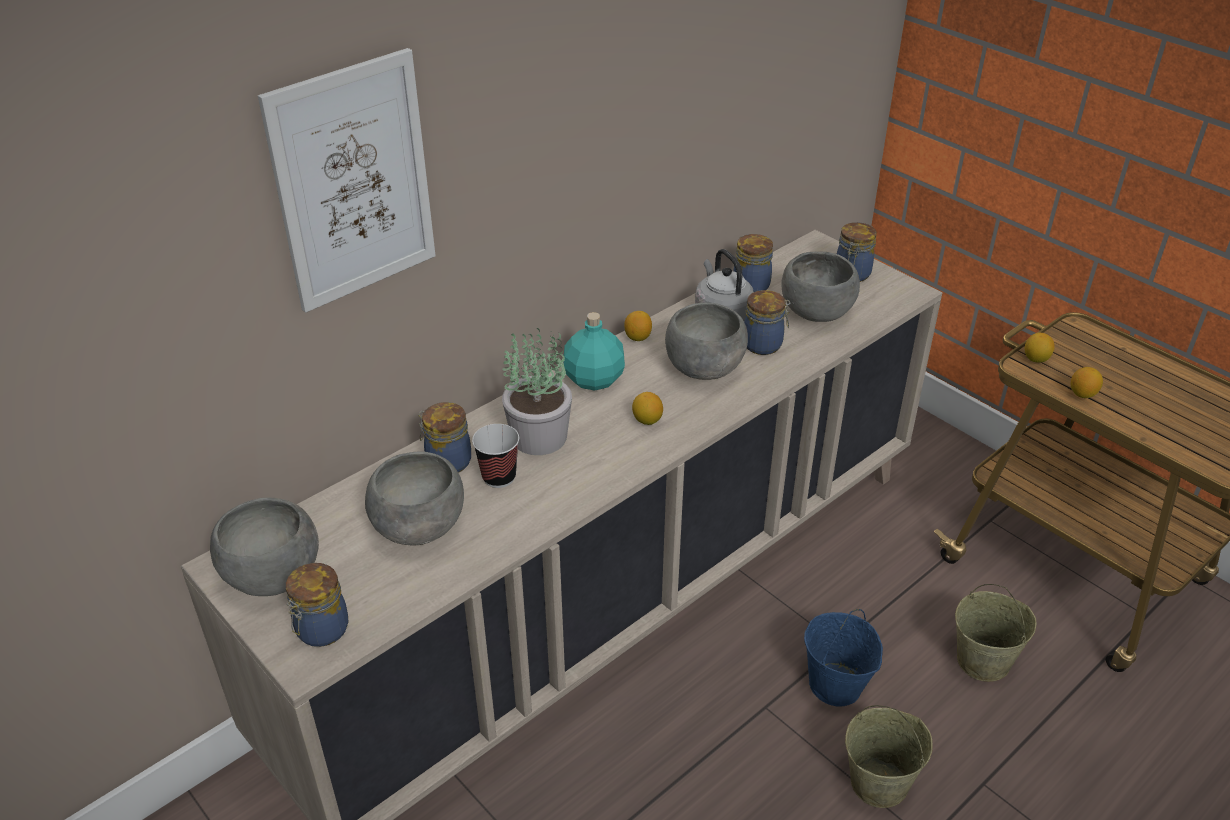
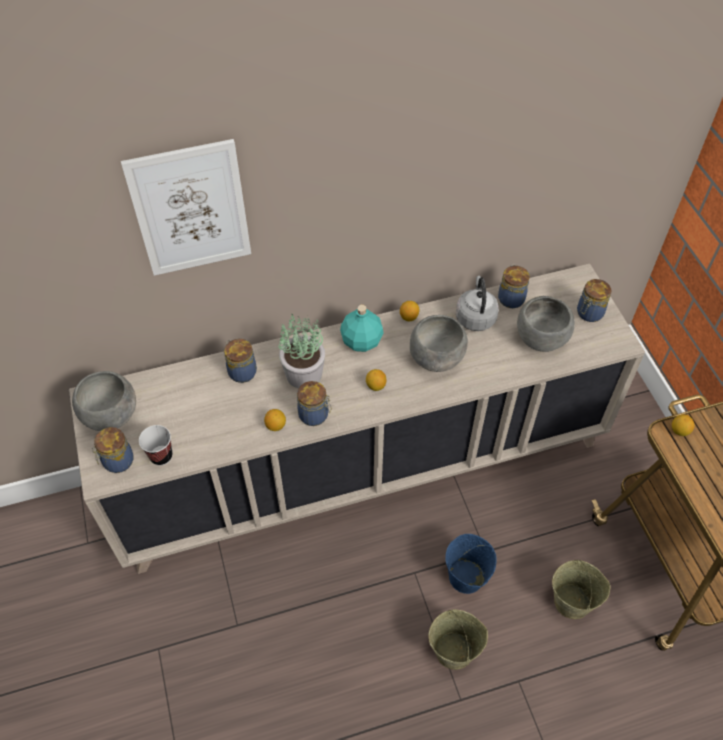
camera: 25 degrees right, 15 degrees up
(420, 528) = (202, 413): grey bowl -> none
(499, 477) = (264, 395): cup -> cup (161, 456)
(764, 344) = (488, 353): jar -> jar (315, 415)
(1082, 394) = (692, 473): lemon -> lemon (276, 425)

